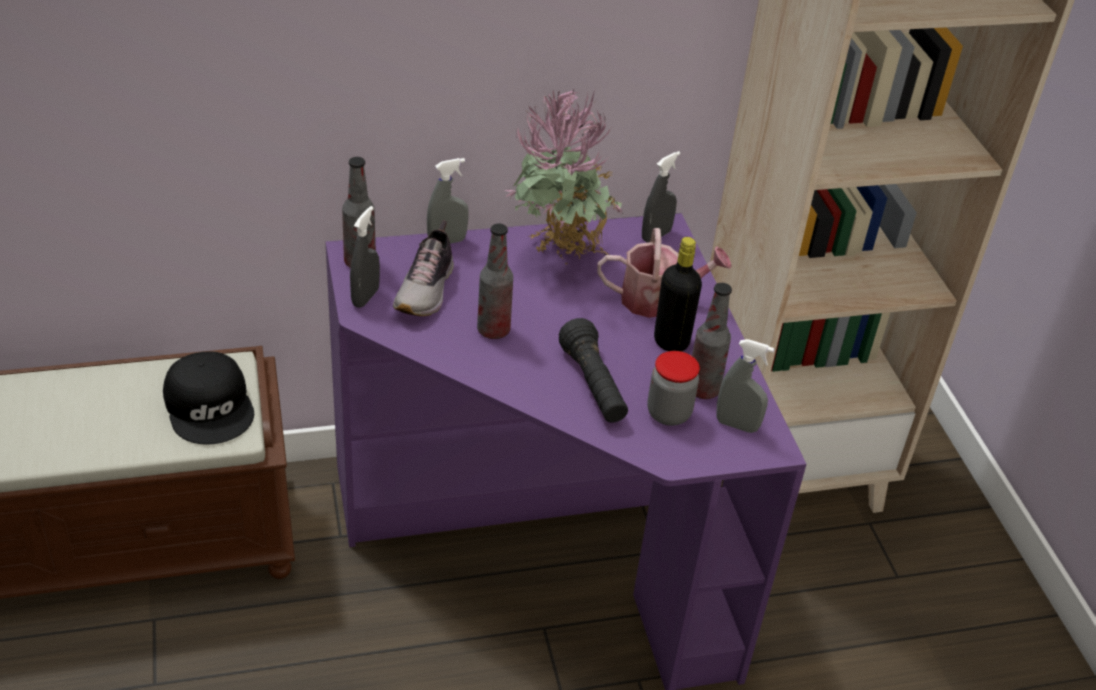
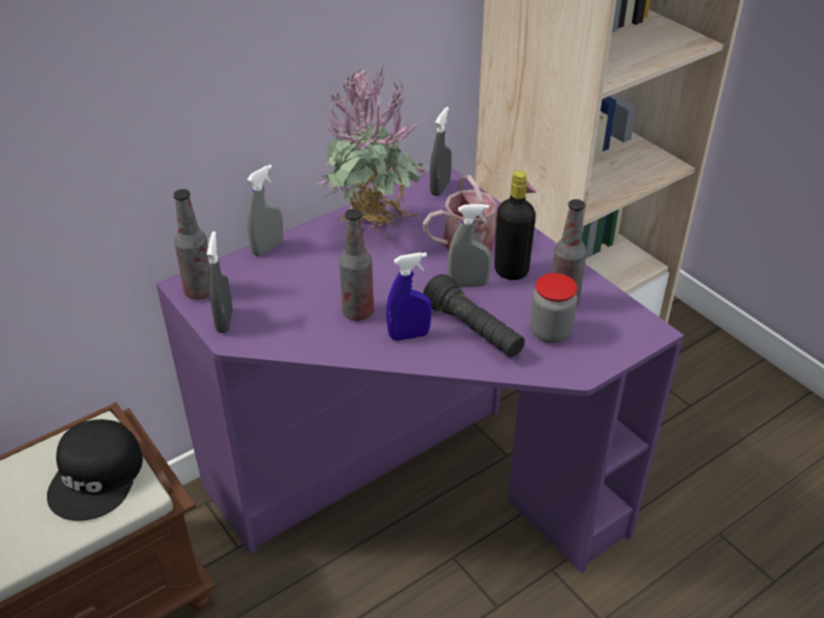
camera: 20 degrees left, 0 degrees up
(211, 406) = (98, 476): black cap -> black cap turned 60 degrees clockwise
(426, 290) = (276, 296): shoe -> none
(527, 368) = (409, 335): none -> blue spray bottle
(737, 425) = (609, 322): grey spray bottle -> grey spray bottle (468, 284)

